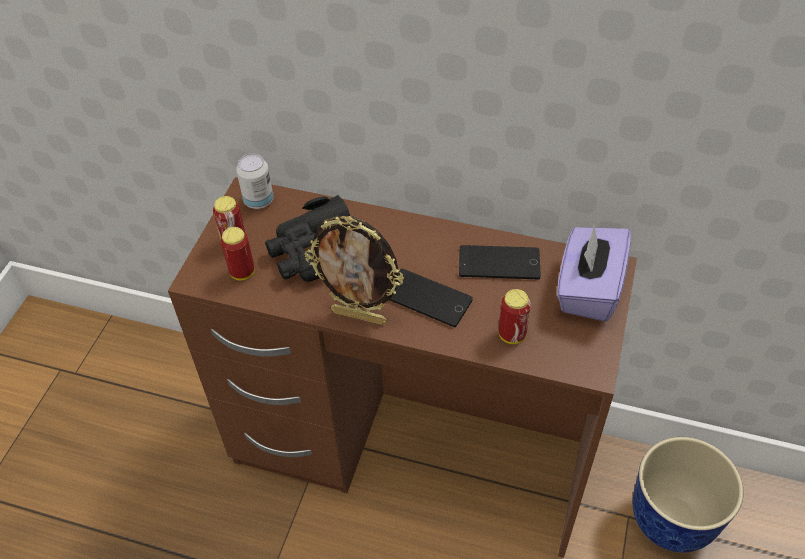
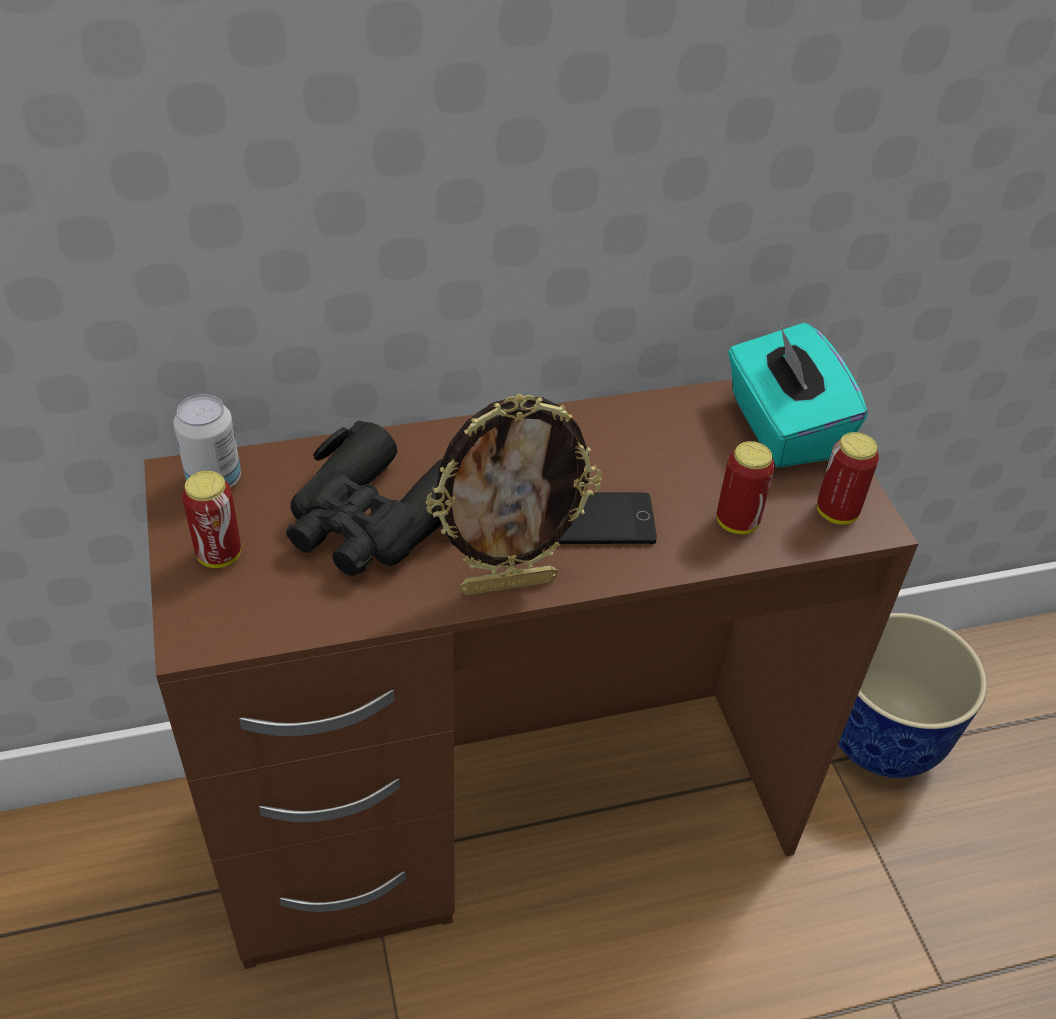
camera: 35 degrees left, 5 degrees down
(242, 272) = (270, 595): can -> can (836, 513)
(499, 263) = (644, 437): phone -> none
(588, 290) = (782, 428): purple tissue box -> turquoise tissue box

